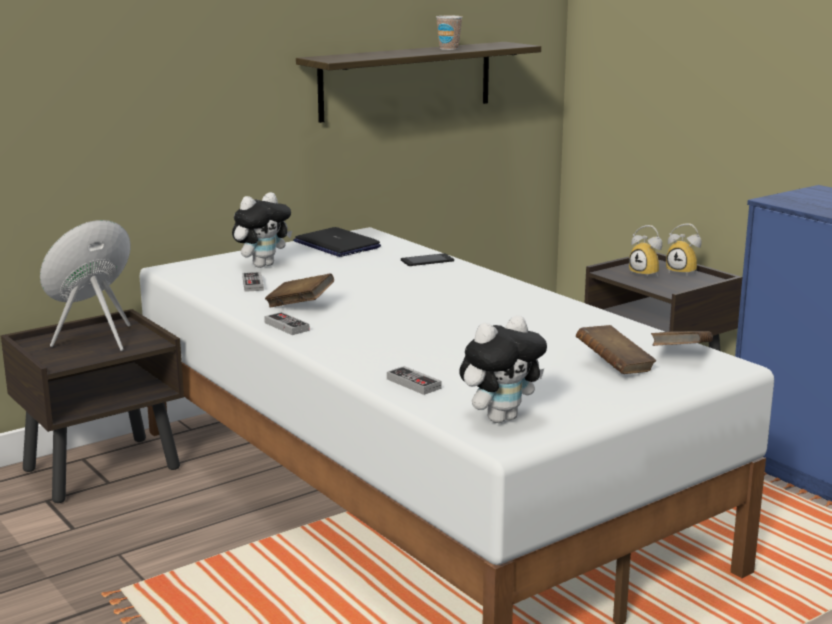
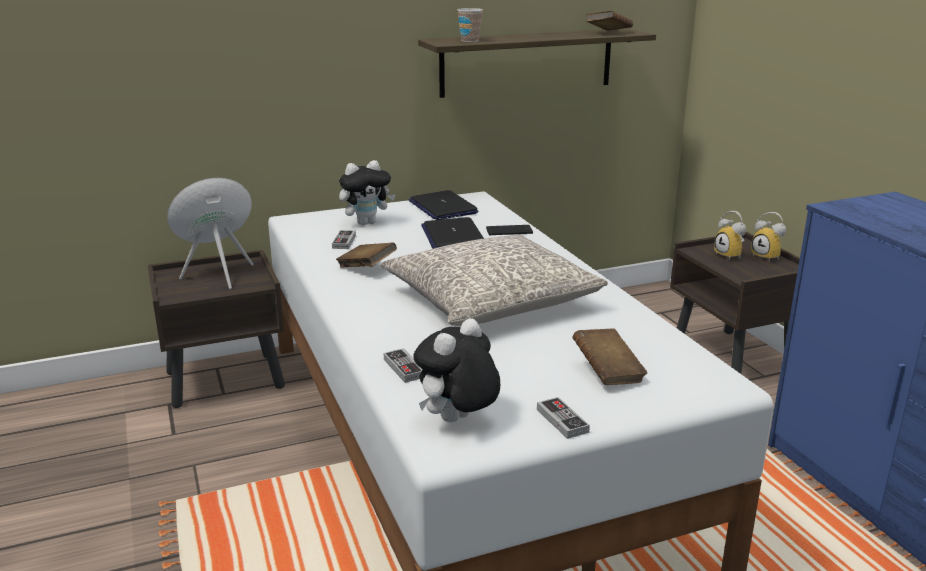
camera: 15 degrees right, 5 degrees up
(286, 326) = (339, 289): game controller -> game controller (562, 420)
(370, 270) = (453, 236): none -> laptop
(448, 49) = (565, 34): cup -> cup (470, 41)
(456, 321) = (491, 300): none -> grey pillow
(500, 418) = (457, 421): plush toy -> plush toy turned 150 degrees clockwise
(680, 355) = (683, 366): brown book -> brown book (608, 33)

